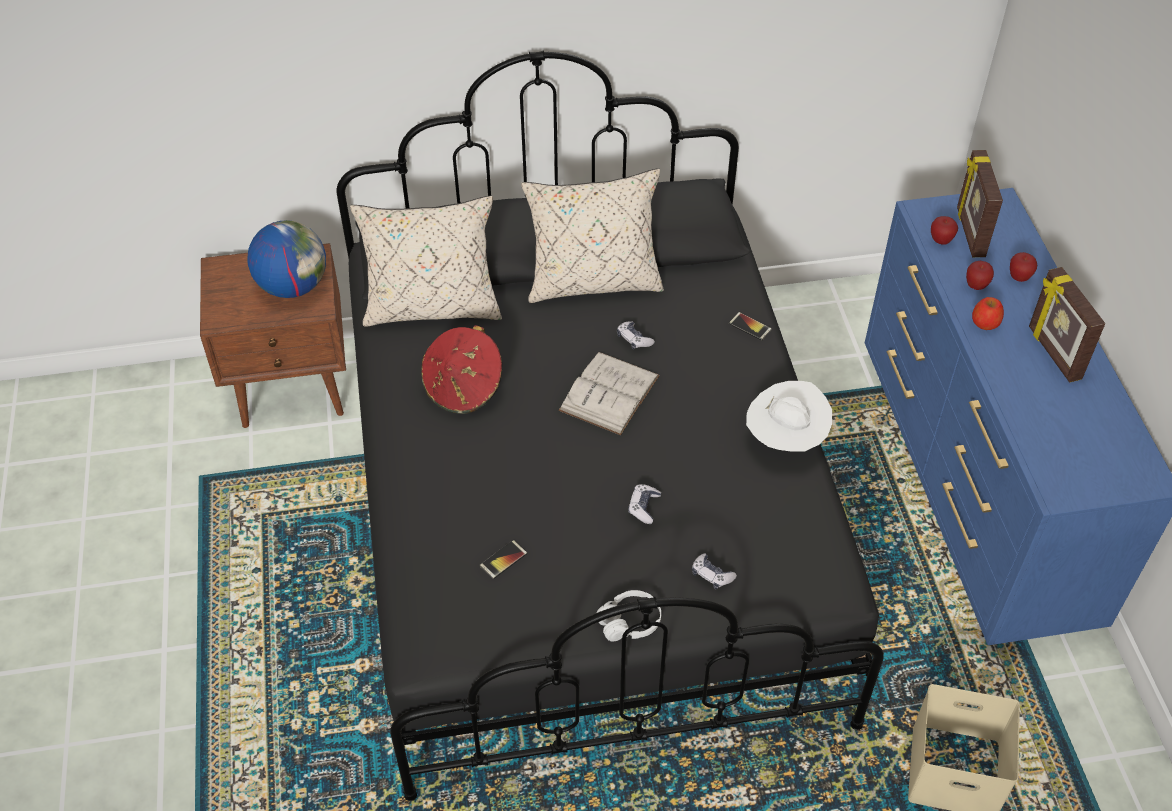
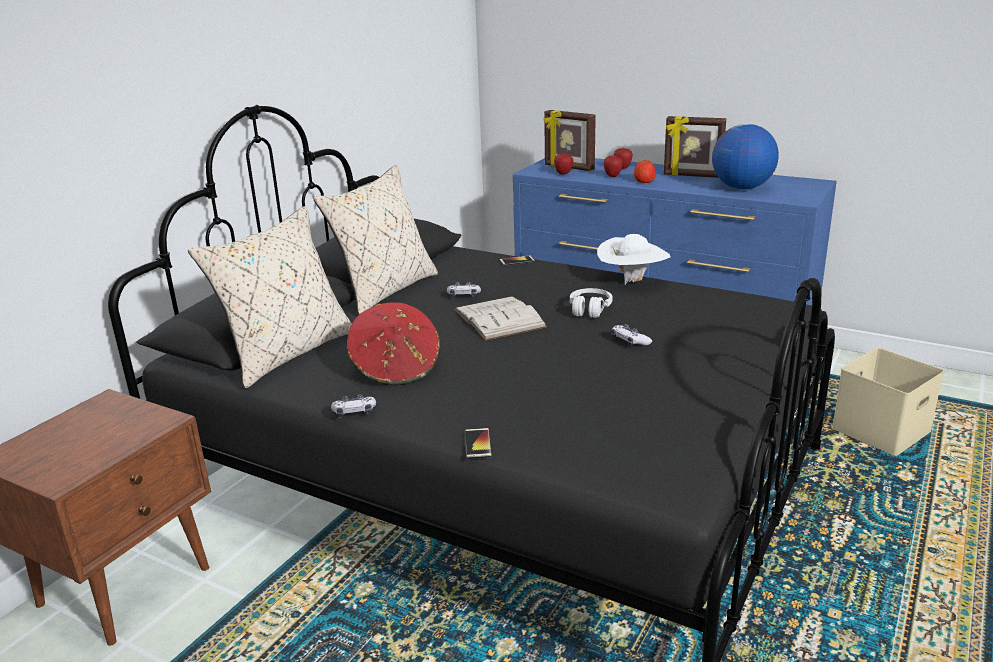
camera: 50 degrees left, 25 degrees down
(293, 286) = (114, 423): globe -> globe (741, 188)
(503, 560) = (610, 414): phone -> phone (477, 444)
(629, 622) = (742, 383): white headphones -> white headphones (589, 309)
(711, 575) = (727, 339): game controller -> game controller (354, 412)

